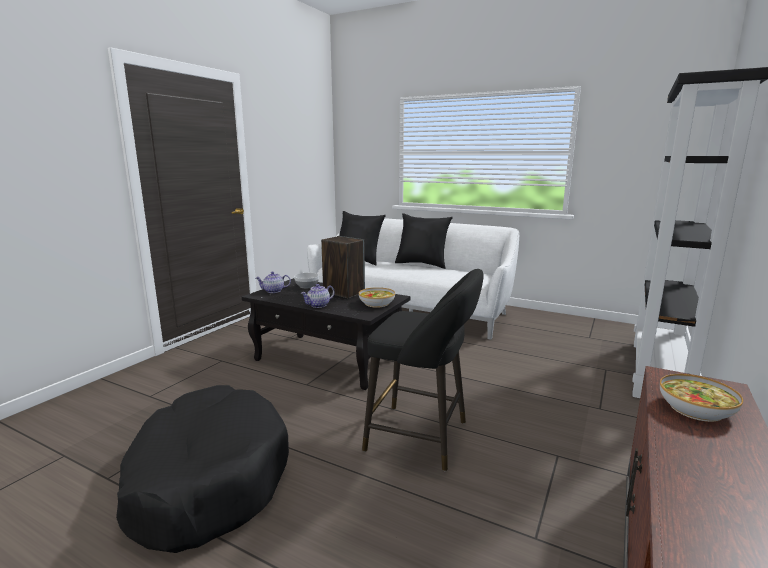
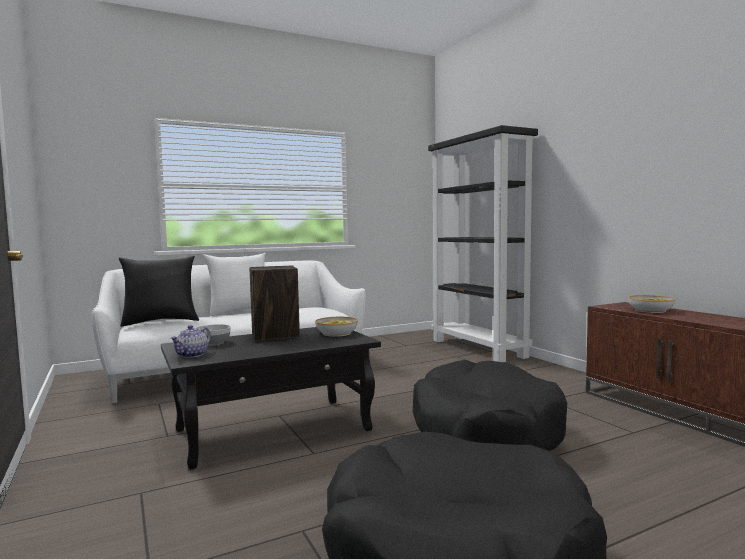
camera: 55 degrees left, 10 degrees down
(318, 305) = (295, 347): teapot -> none
(422, 264) = (240, 311): black pillow -> white pillow
(423, 438) = (485, 430): black stool -> black dog bed

